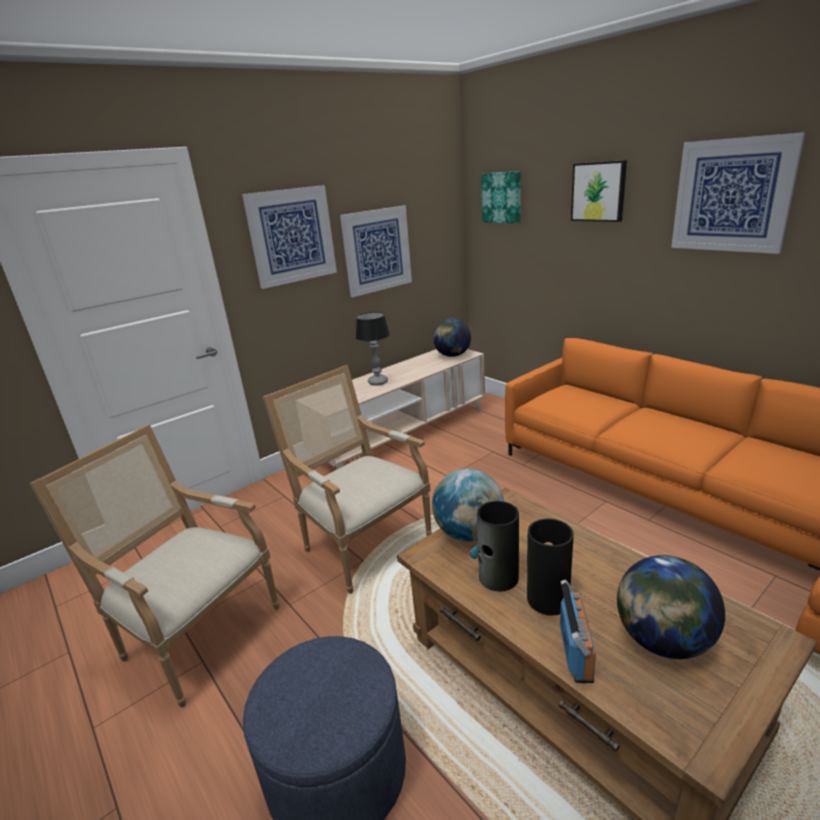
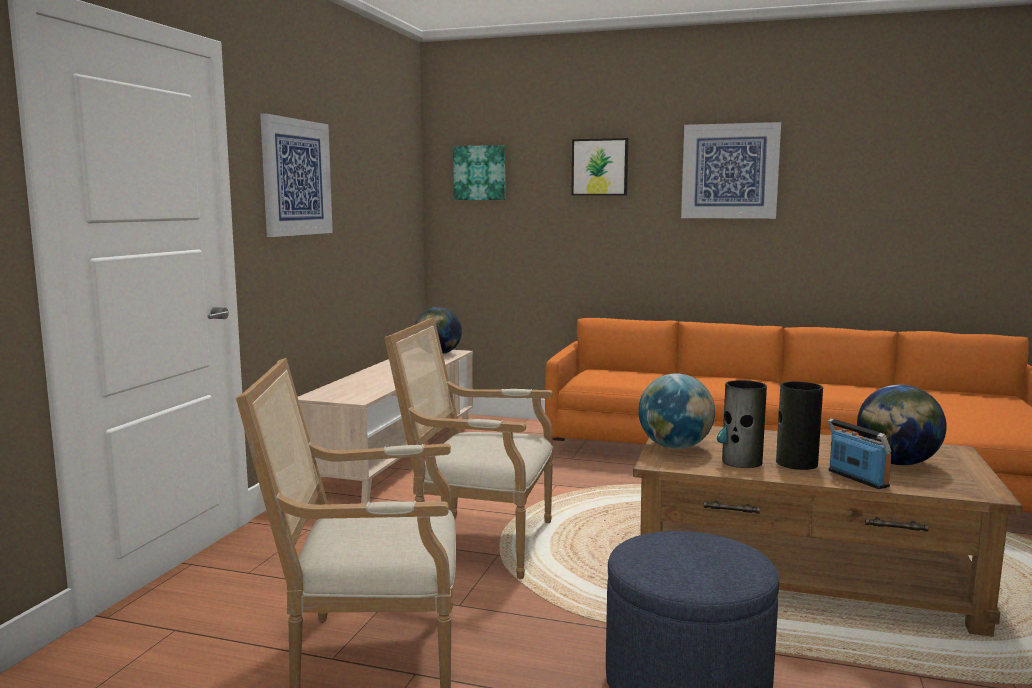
camera: 35 degrees left, 15 degrees down
(377, 250) = (361, 215): picture -> none
(377, 382) = (381, 377): table lamp -> none

